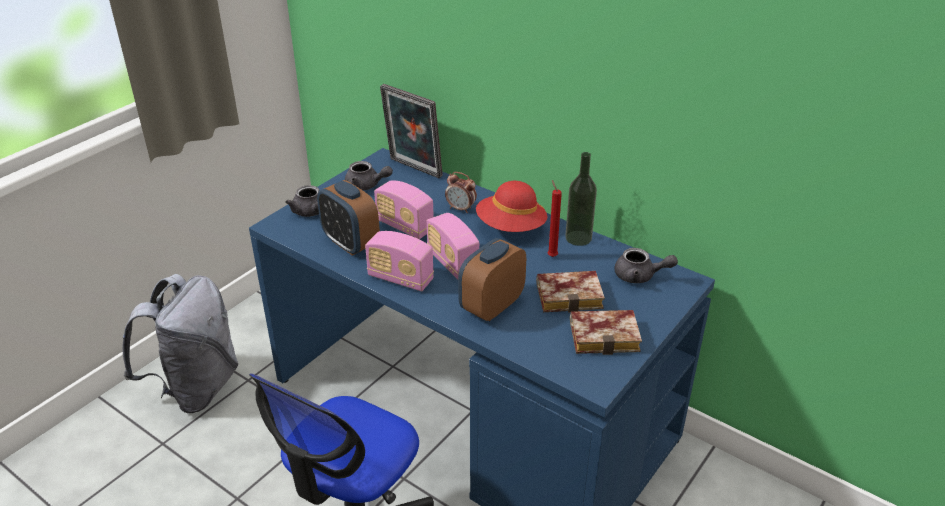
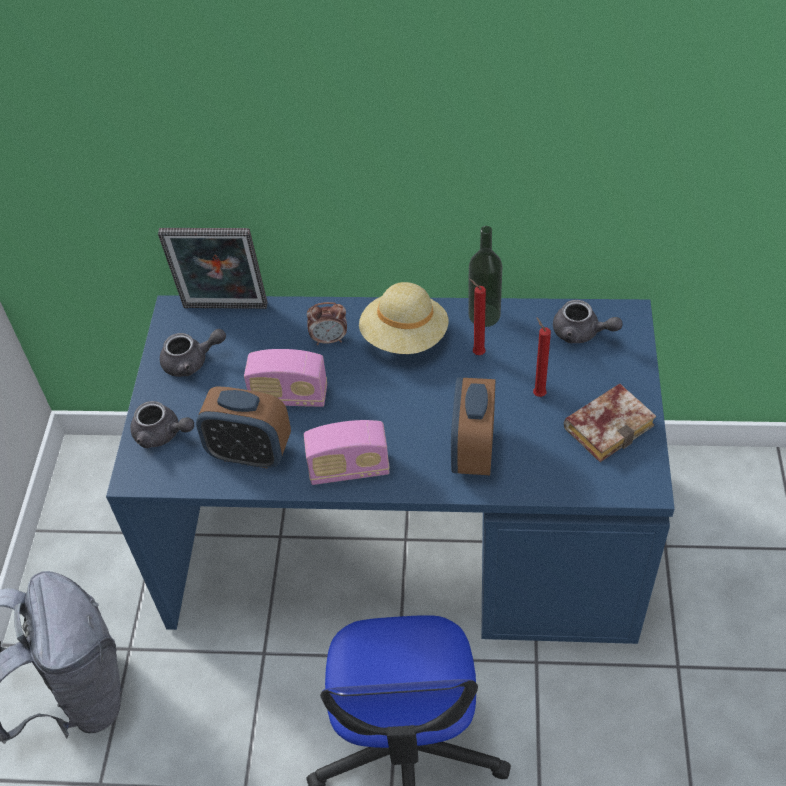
camera: 30 degrees left, 15 degrees up
(452, 263) = (385, 418): radio -> none
(511, 227) = (404, 337): red hat -> beige hat
(571, 295) = (538, 393): book -> red candle
(640, 276) = (581, 333): grey teapot -> grey teapot turned 45 degrees clockwise

